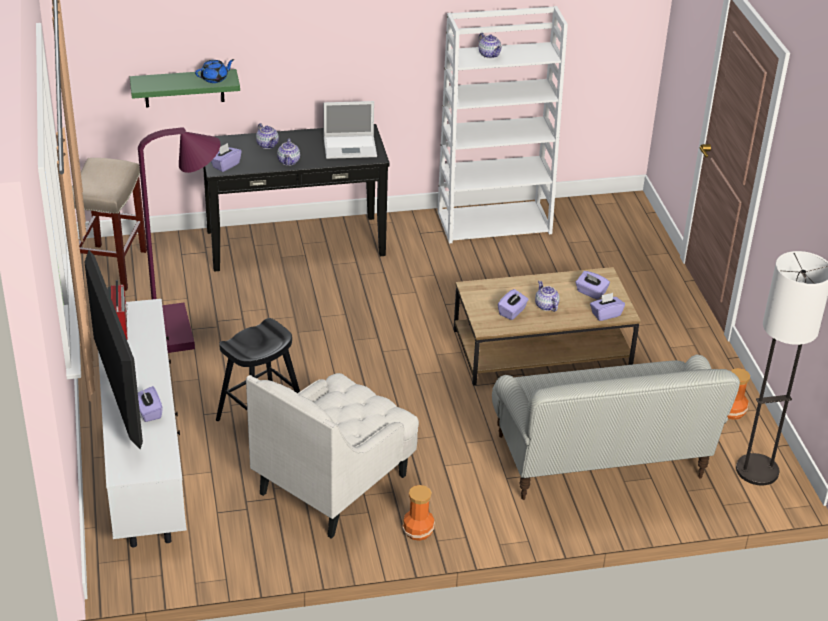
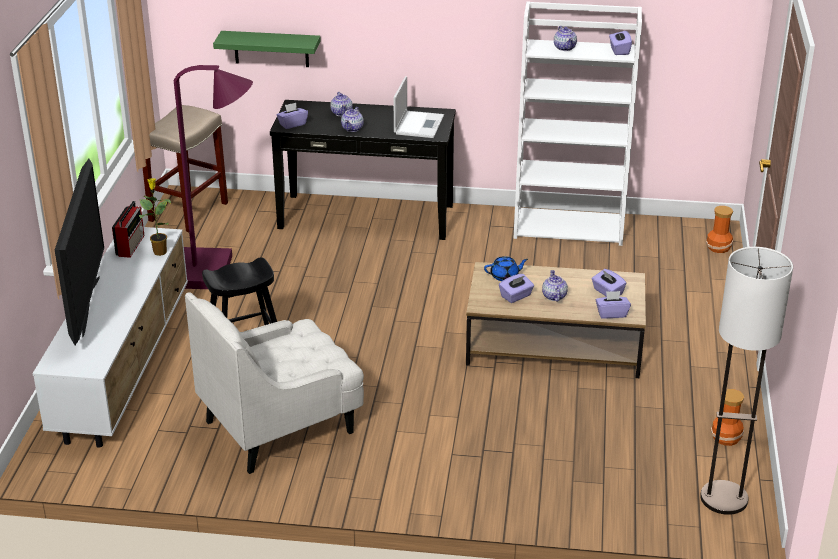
camera: 20 degrees right, 5 degrees down
(149, 412) = (109, 319): purple tissue box -> purple tissue box (619, 50)
(154, 327) = (160, 251): none -> potted plant
(215, 78) = (295, 40): blue teapot -> blue teapot (505, 276)
(351, 147) = (419, 124): laptop -> laptop turned 90 degrees counterclockwise
(419, 531) = (337, 484): vase -> vase (719, 247)
(601, 461) = (559, 457): sofa -> none

